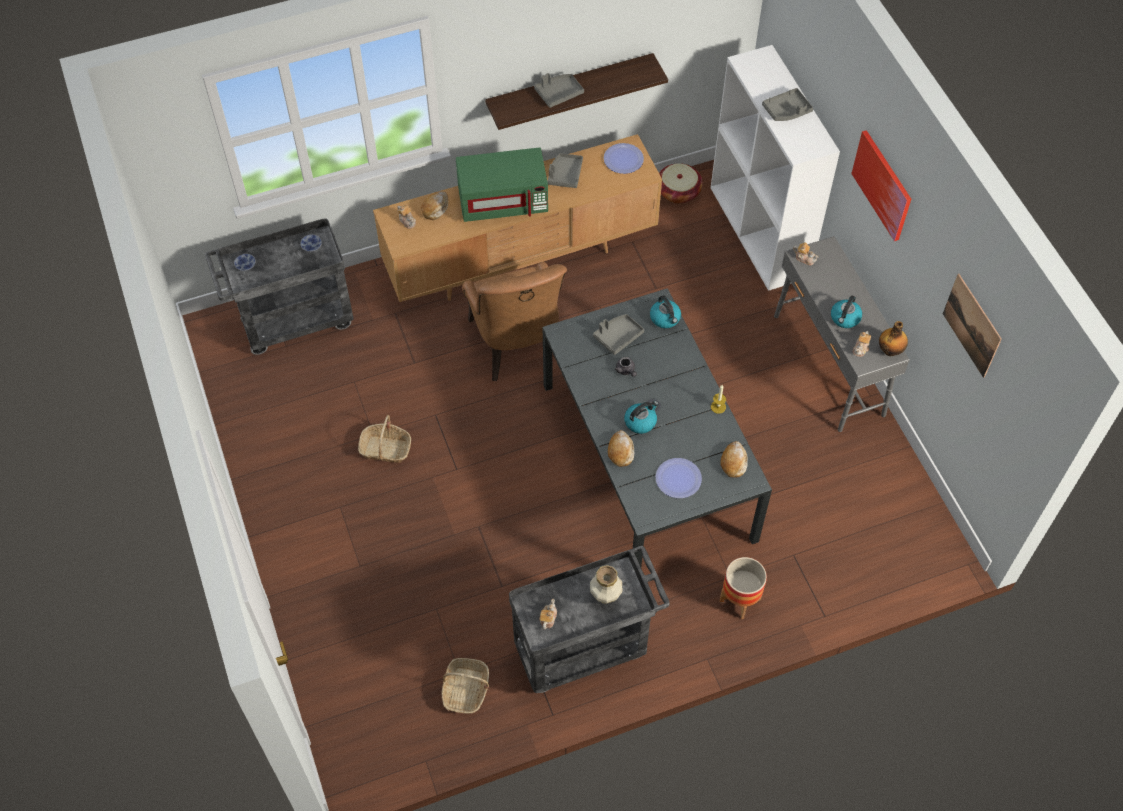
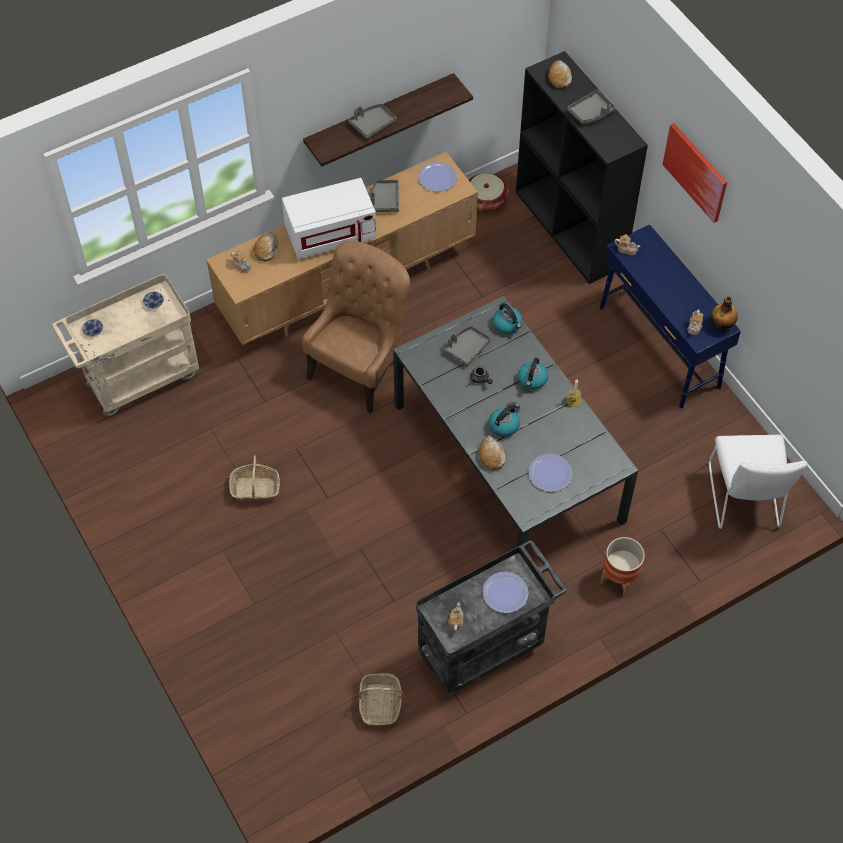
camera: 10 degrees left, 0 degrees up
(293, 326) = (138, 383): black cart -> beige cart
(503, 201) = (331, 234): green microwave -> white microwave
(517, 342) = (361, 367): brown chair -> brown chair turned 120 degrees counterclockwise
(605, 597) = (505, 593): vase -> plate
(733, 462) = (598, 450): bread -> bread (559, 77)
(760, 232) = (571, 229): white bookcase -> black bookcase
(827, 365) = (658, 347): grey console table -> blue console table
(845, 318) = (674, 301): kettle -> kettle (532, 380)
(888, 537) = (744, 500): none -> white chair
(971, 325) = (801, 291): picture -> none

